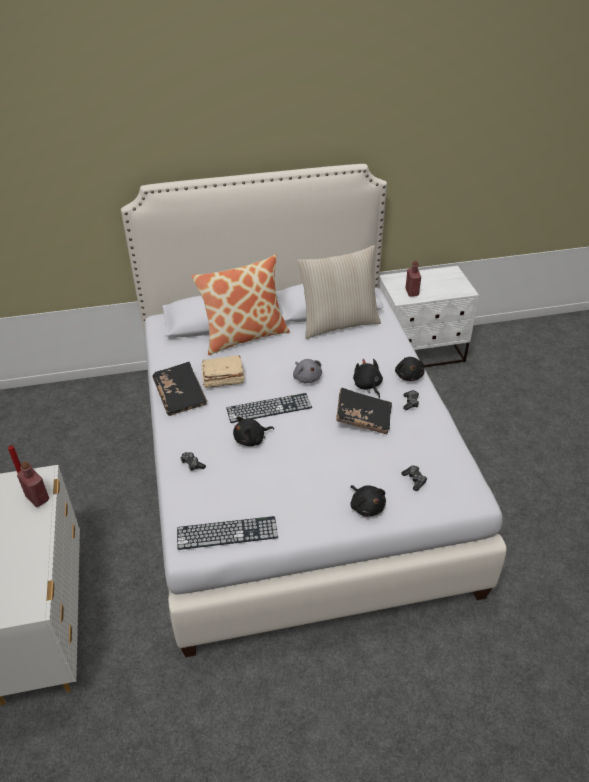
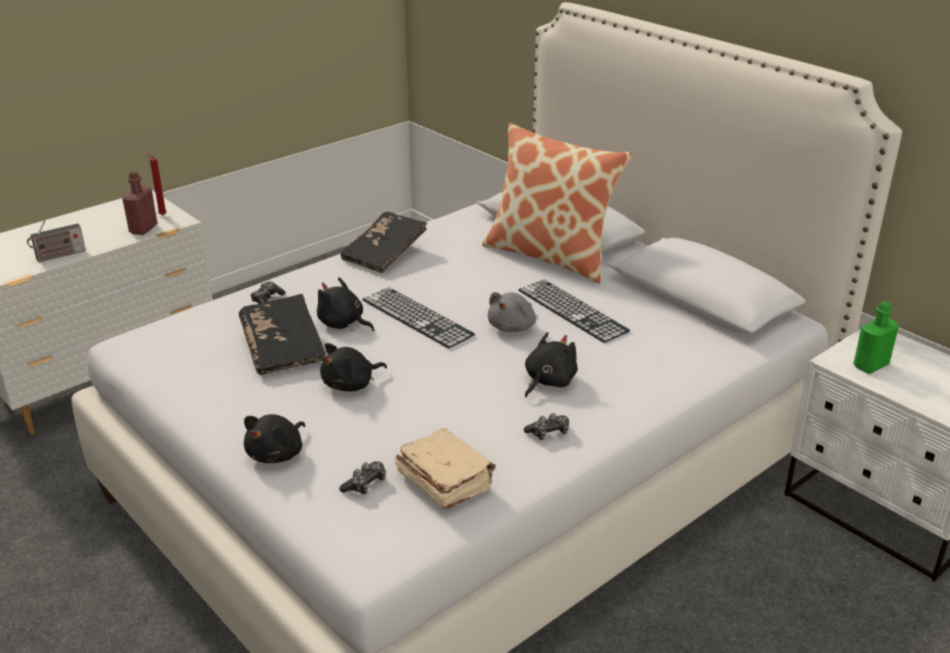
camera: 60 degrees right, 10 degrees down
(34, 557) = (59, 256): none -> radio
(222, 378) = (445, 268): beige book -> beige book (444, 481)
(227, 533) = (162, 358): keyboard -> keyboard (572, 310)
(338, 323) = (672, 315): beige pillow -> none
(363, 418) = (467, 398): black book -> black book (283, 348)
(409, 375) = (617, 413): black plush toy -> black plush toy (351, 384)
(412, 292) = (870, 366): red bottle -> green bottle

